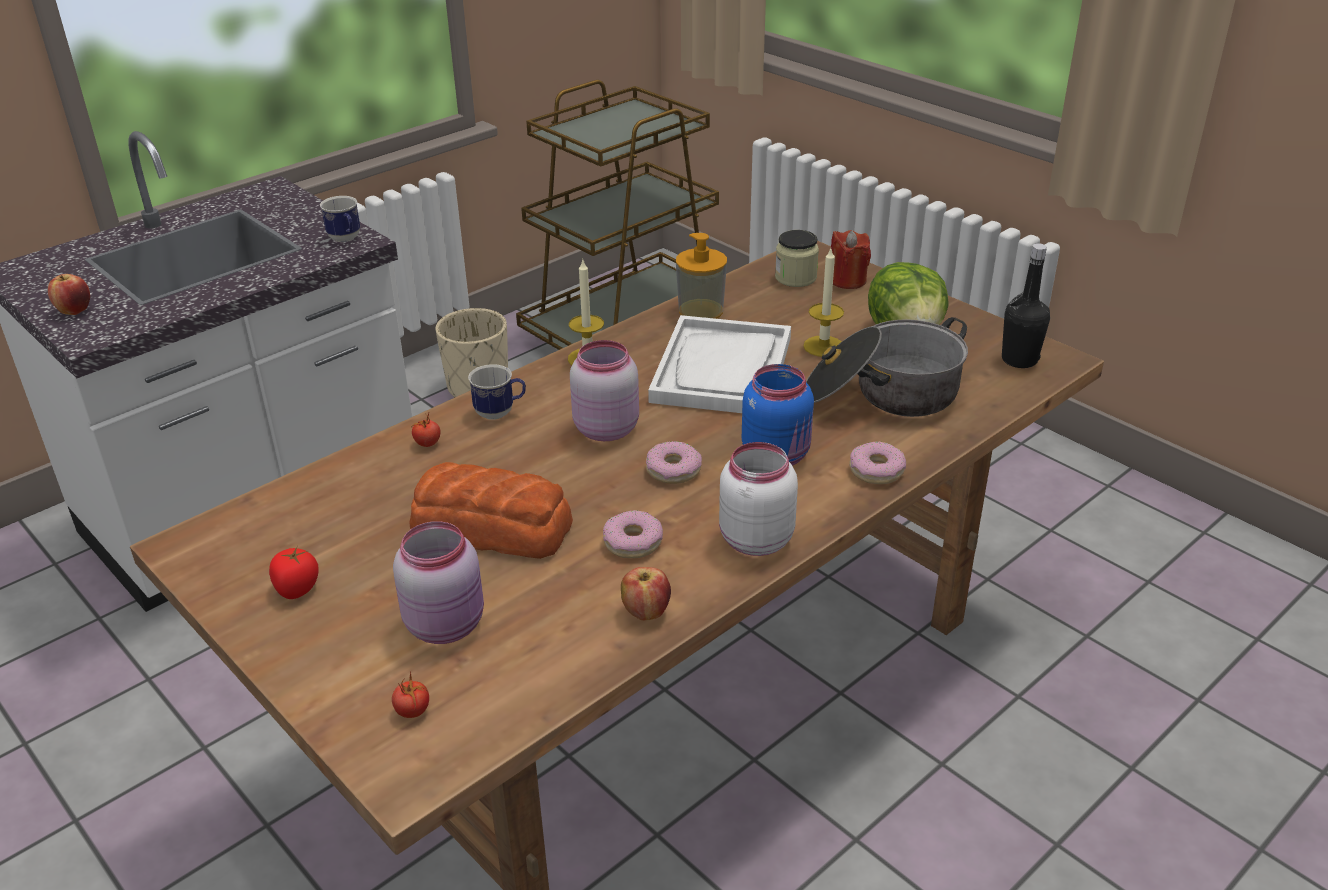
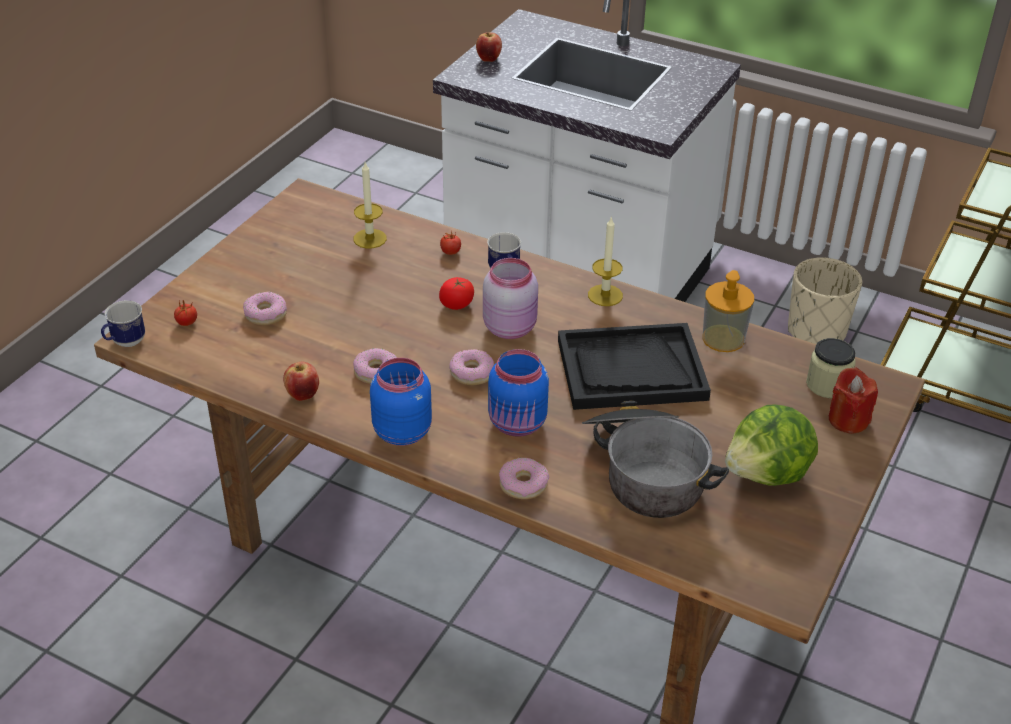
camera: 70 degrees right, 5 degrees up
(297, 588) = (279, 248): tomato -> tomato (457, 304)
(346, 239) = (658, 123): mug -> mug (125, 343)
(447, 624) = (265, 314): pink jar -> donut
(490, 526) = (368, 305): bread -> none
(722, 369) = (631, 370): white tray -> black tray
(753, 540) = (402, 430): white jar -> blue jar
(823, 346) = (708, 423): candle -> candle (370, 238)
(1019, 360) = (767, 562): black bottle -> none

